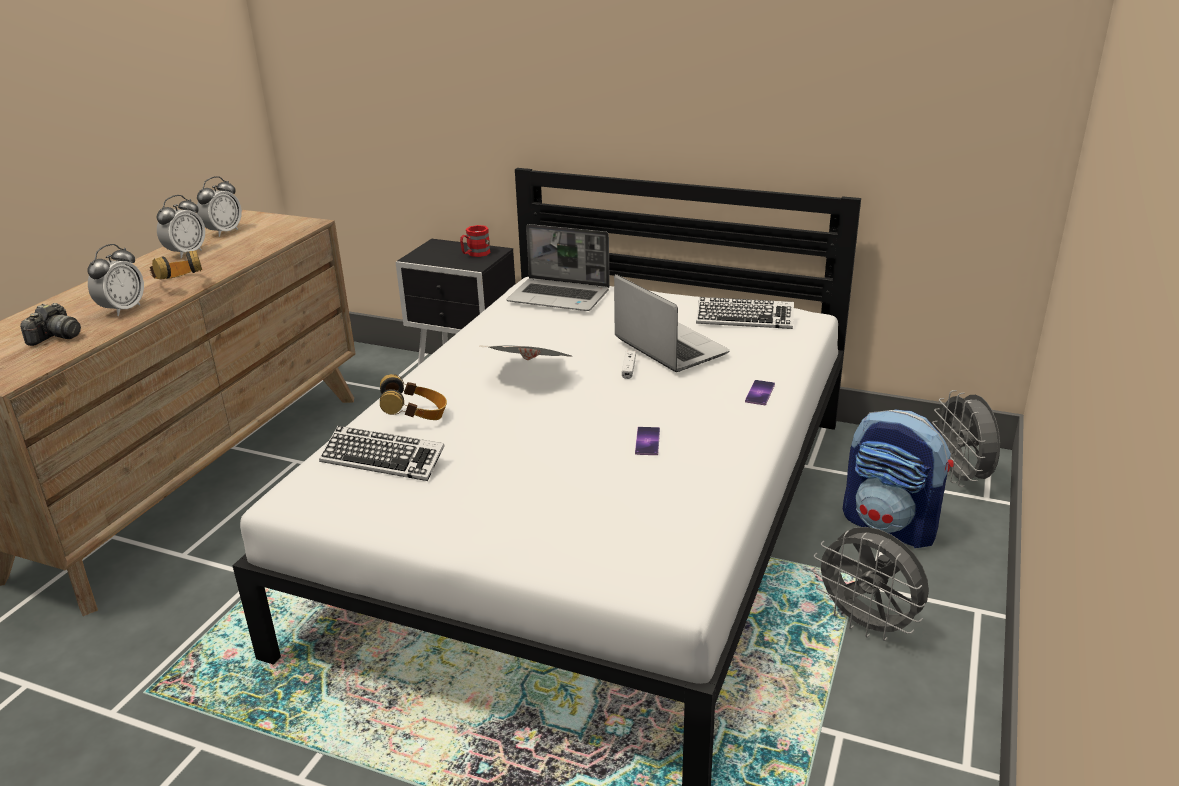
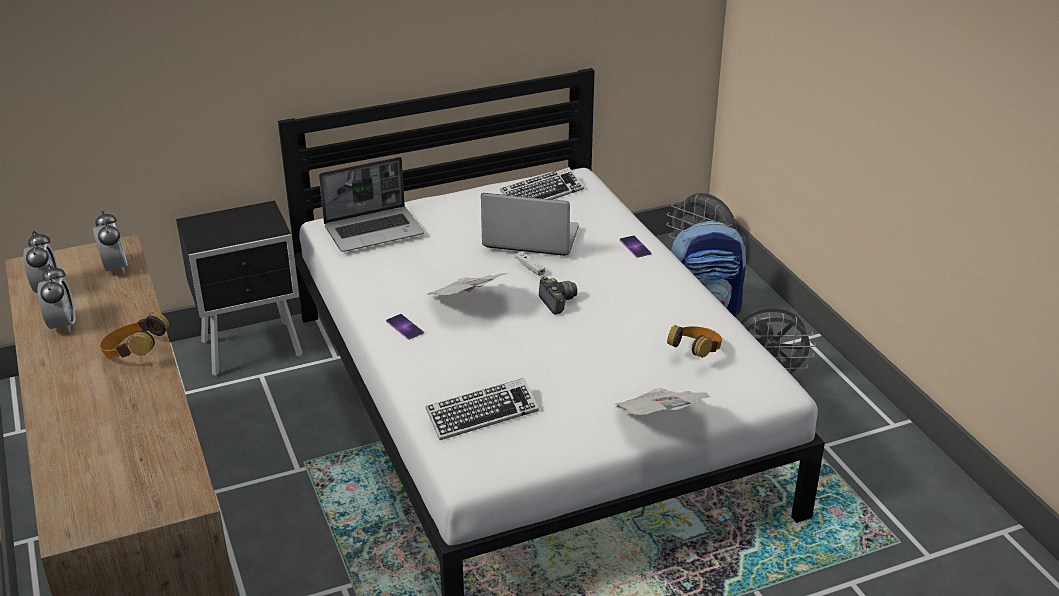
camera: 45 degrees left, 5 degrees up
(56, 337) = (136, 449): camera -> camera (557, 302)
(123, 309) = (138, 399): alarm clock -> alarm clock (115, 268)
(416, 417) = (445, 374): headphones -> headphones (695, 353)
(475, 254) = (252, 219): red mug -> none
(508, 548) = (659, 420): none -> newspaper
(647, 441) = (624, 312): phone -> phone (404, 327)

